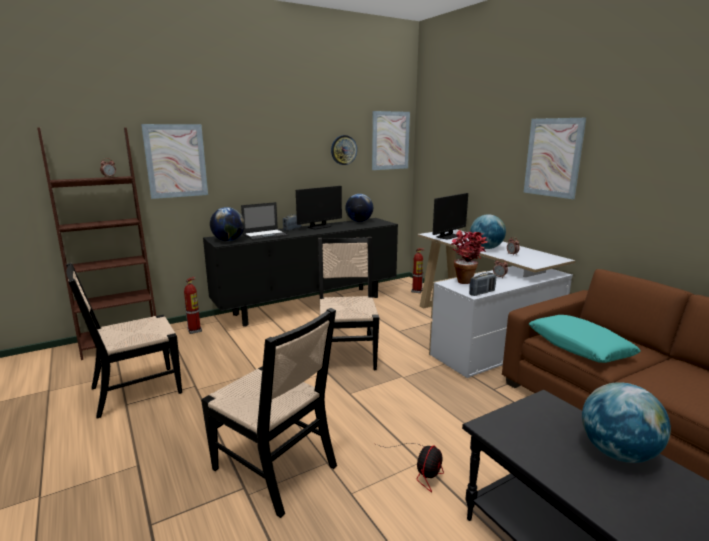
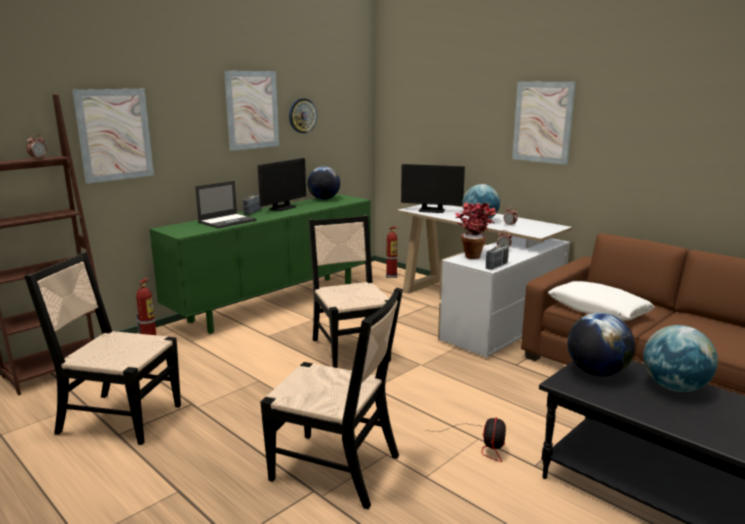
camera: 15 degrees left, 0 degrees up
(136, 391) = (120, 419): chair -> chair turned 60 degrees clockwise
(228, 240) = (187, 230): globe -> globe (596, 372)
(309, 305) = (275, 302): black cabinet -> green cabinet
(390, 140) = (350, 103): picture -> picture (252, 110)
(447, 236) = (431, 210): monitor -> monitor turned 75 degrees clockwise
(579, 347) = (598, 310): turquoise pillow -> white pillow

